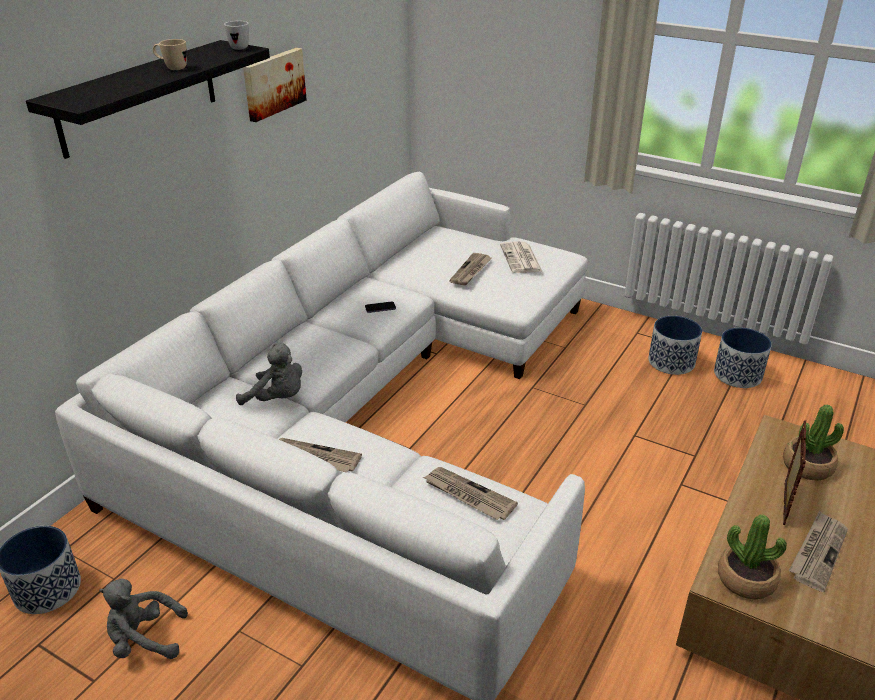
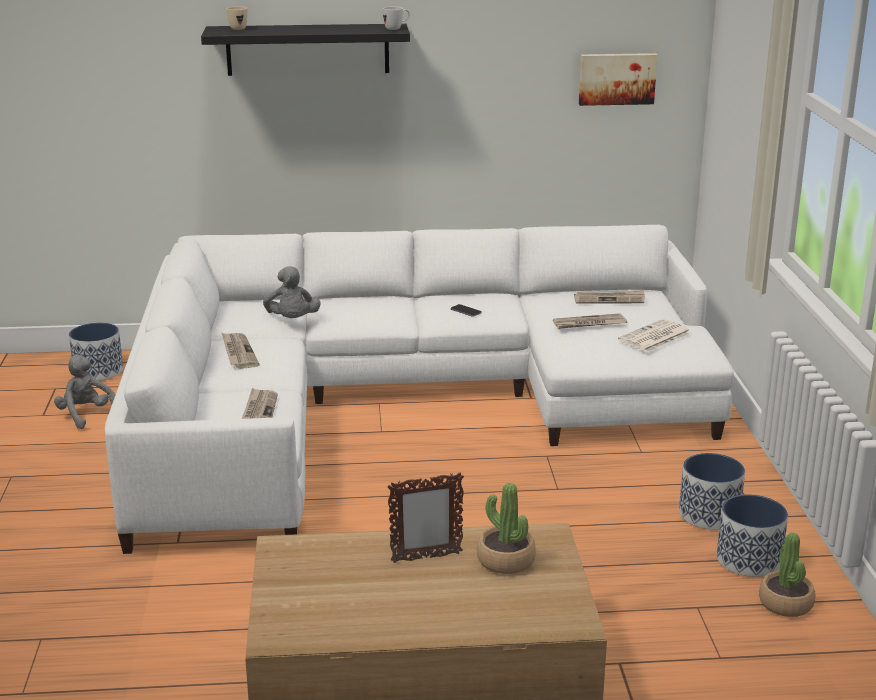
camera: 55 degrees right, 10 degrees down
(172, 68) = (317, 29): beige mug -> beige mug (237, 28)
(273, 83) = (468, 76): picture -> picture (617, 78)
(746, 579) = (297, 557): potted plant -> potted plant (785, 603)
(817, 552) = (372, 586): newspaper -> newspaper (609, 299)

